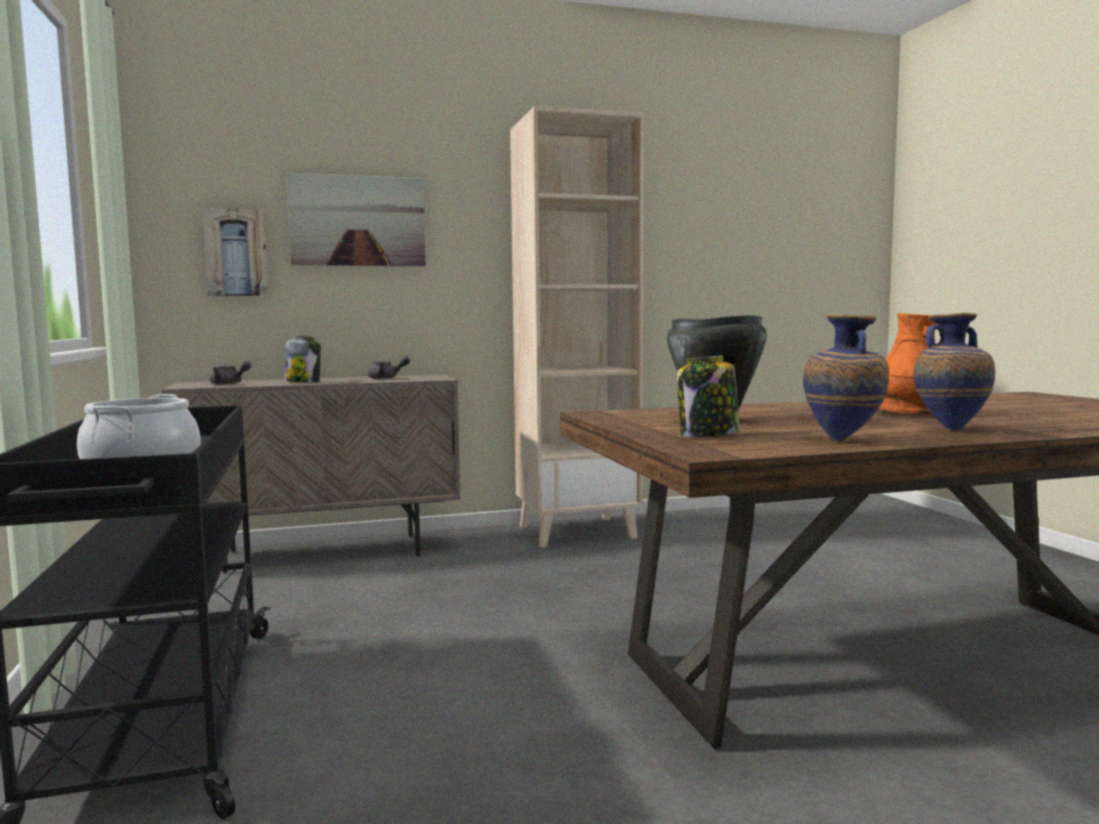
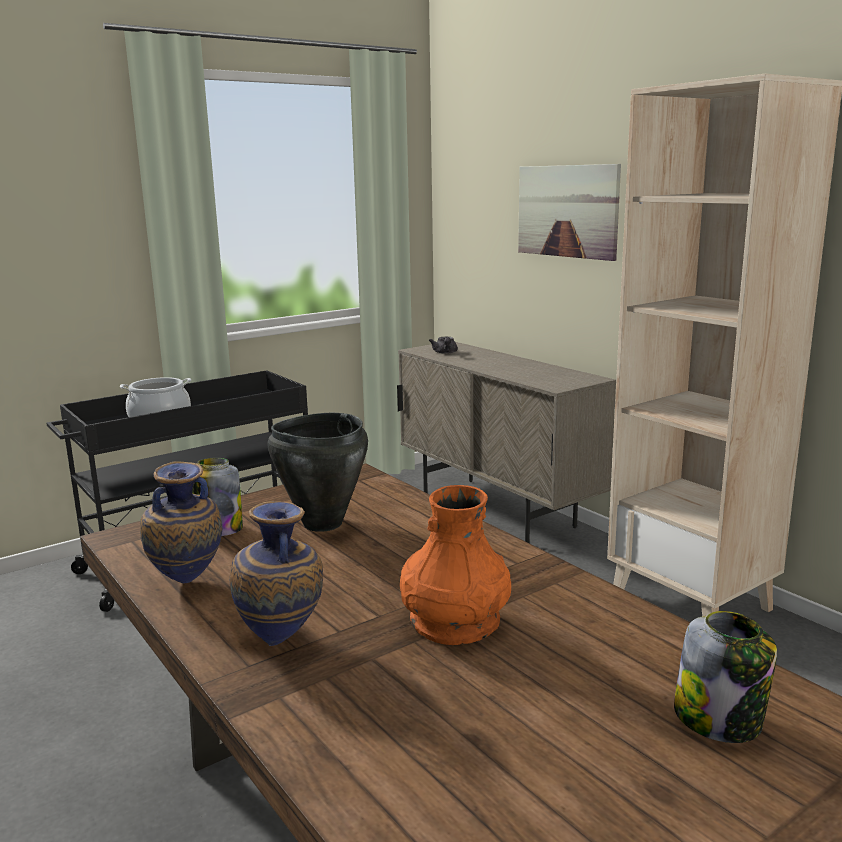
camera: 70 degrees right, 10 degrees up
(236, 253) = (491, 239): picture -> none
(303, 382) = (478, 363): jar -> jar (719, 719)
(387, 378) = (540, 374): grey teapot -> none

